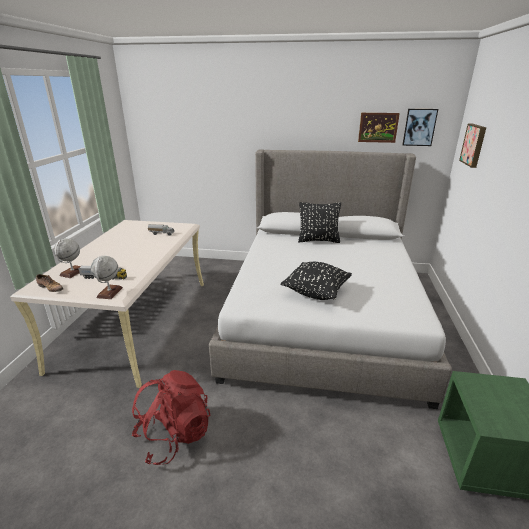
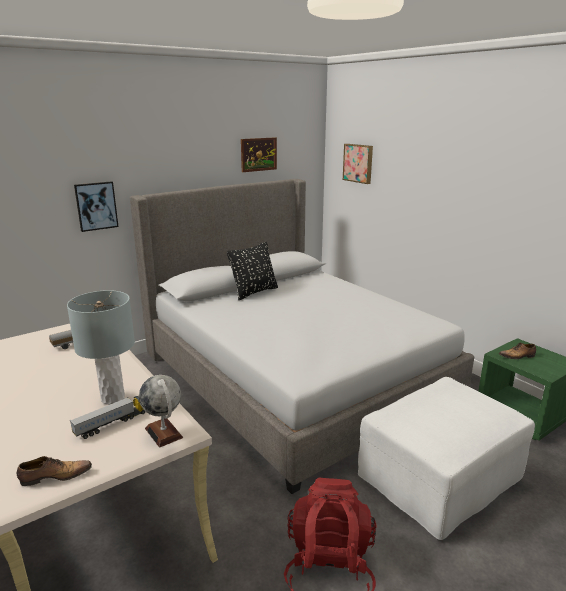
camera: 45 degrees left, 5 degrees down
(73, 272) = (42, 443): globe -> none
(125, 266) = (113, 398): none -> grey table lamp
(316, 292) = (340, 337): black pillow -> none
(320, 444) = (439, 477): none -> white ottoman
(419, 127) = (294, 151): picture -> picture (96, 206)
(487, 392) = (517, 356): none -> shoe

